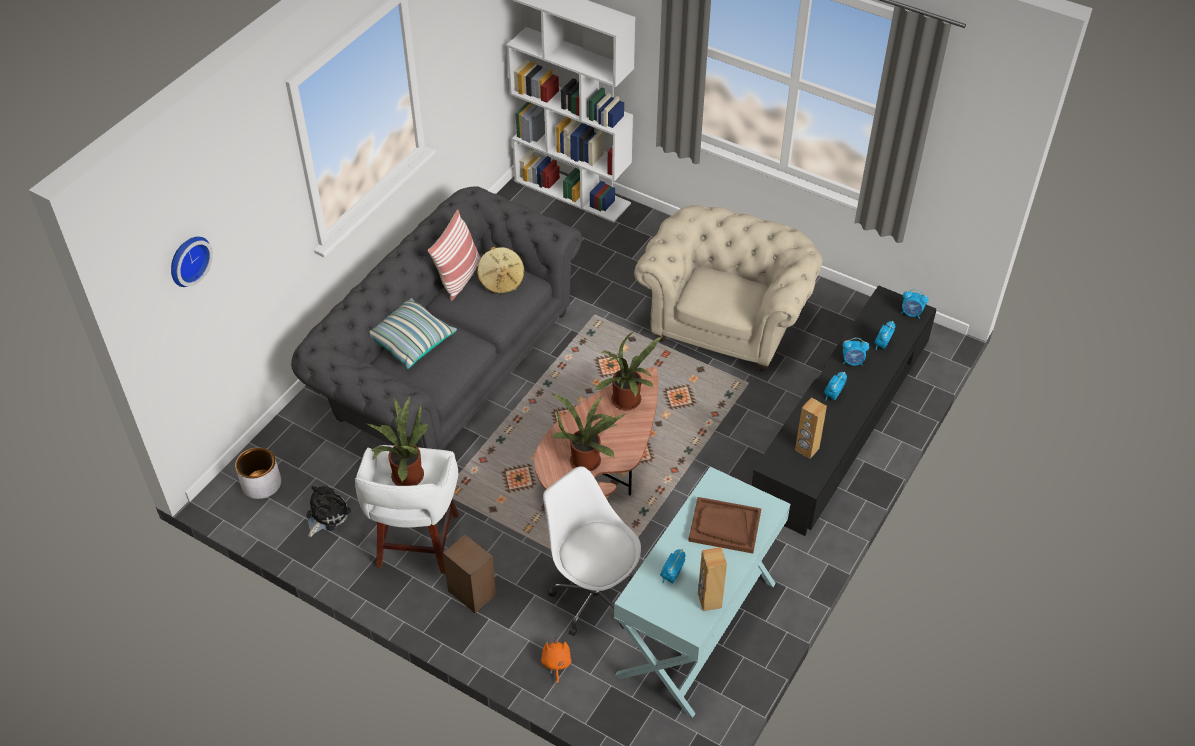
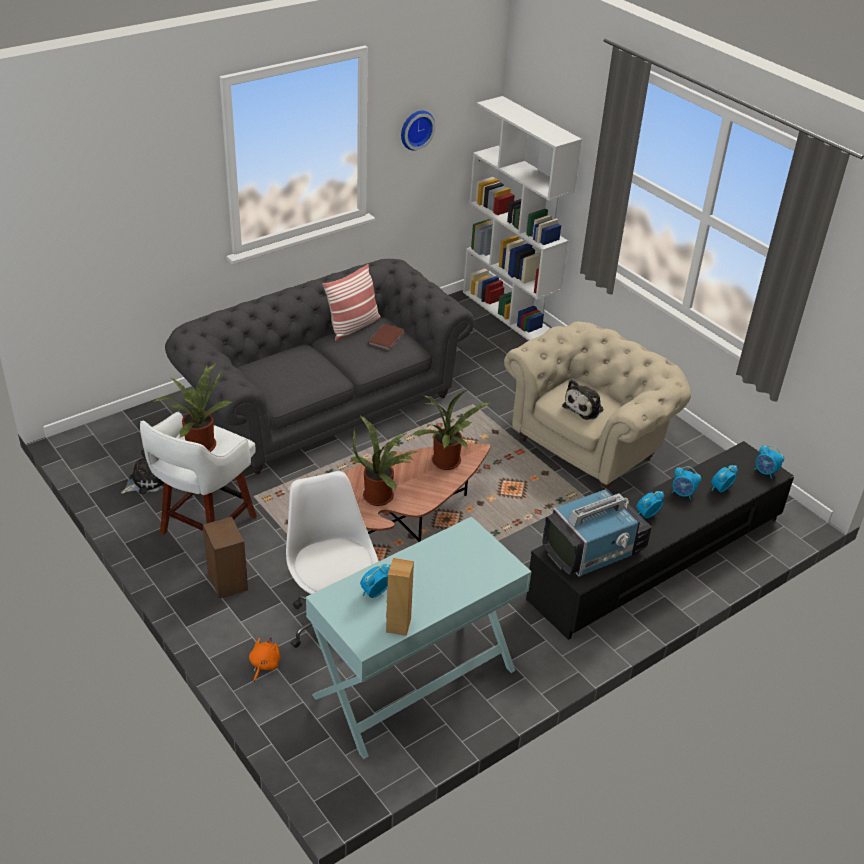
camera: 20 degrees right, 10 degrees down
(187, 259) = (81, 198): wall clock -> wall clock (415, 129)
(262, 484) = (111, 443): white planter -> none
(410, 341) = (280, 358): pillow -> none
(501, 281) = (387, 338): beige hat -> brown book
(724, 526) = (453, 569): brown tray -> none
(725, 298) = (585, 407): none -> plush toy
(806, 449) = (594, 550): brown speaker -> television

